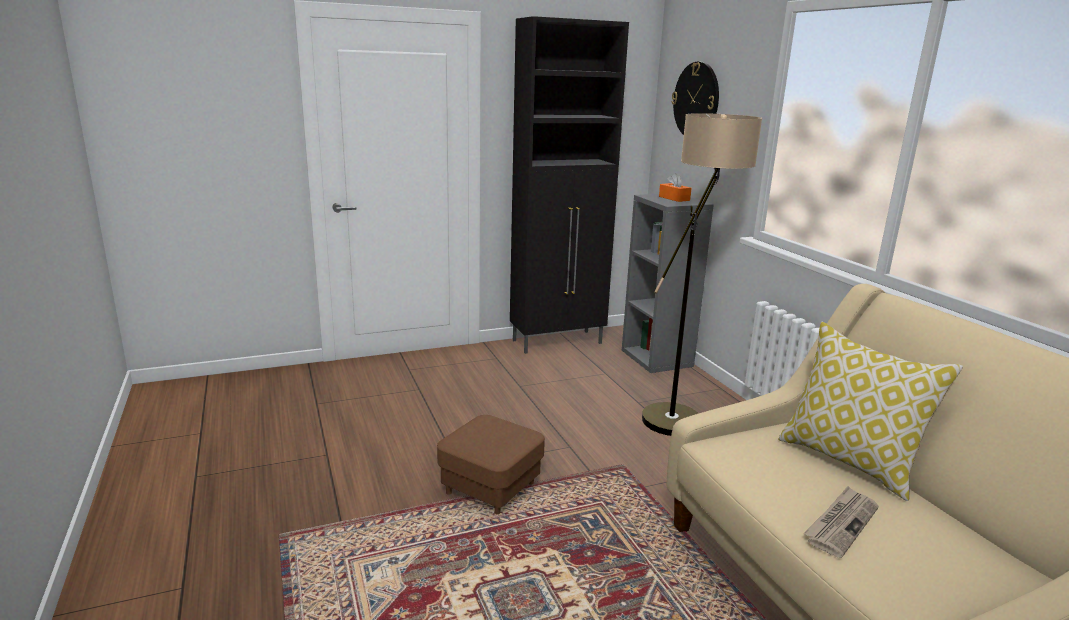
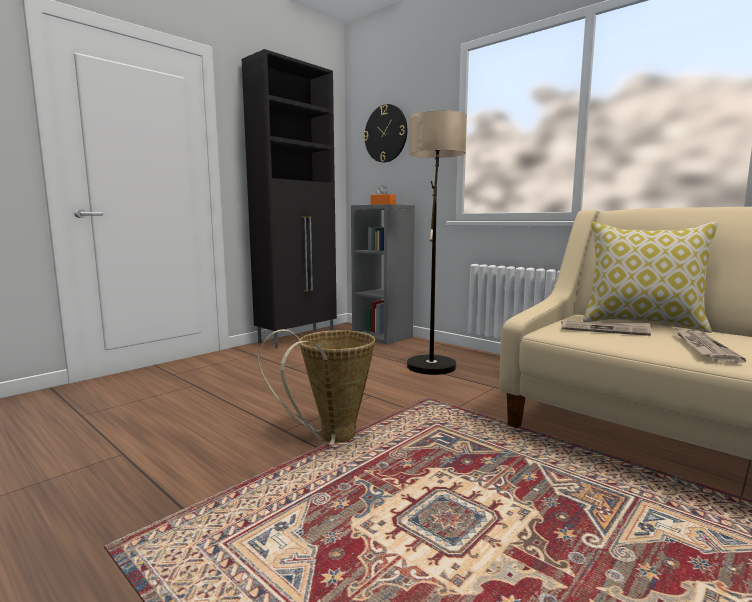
camera: 25 degrees left, 10 degrees down
(491, 488) = (330, 438): brown ottoman -> basket
(779, 461) = (605, 330): none -> newspaper

